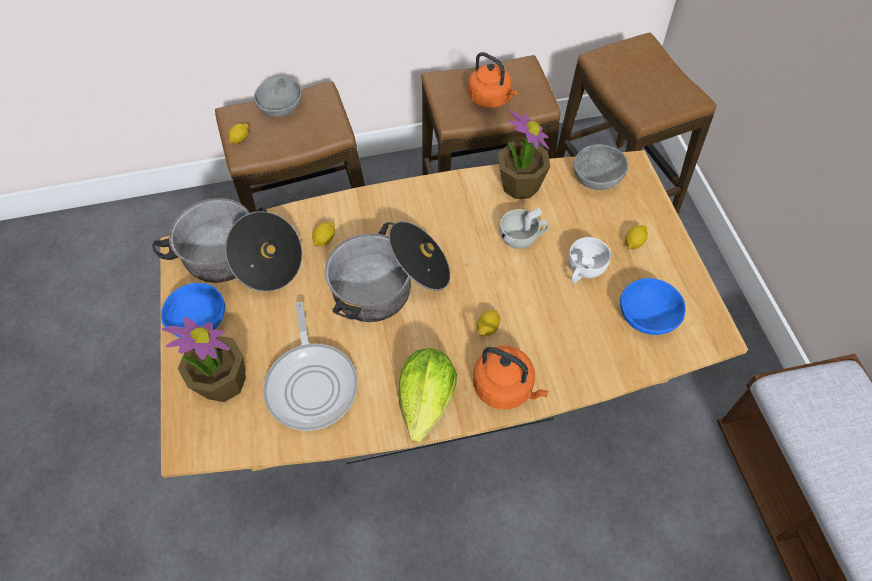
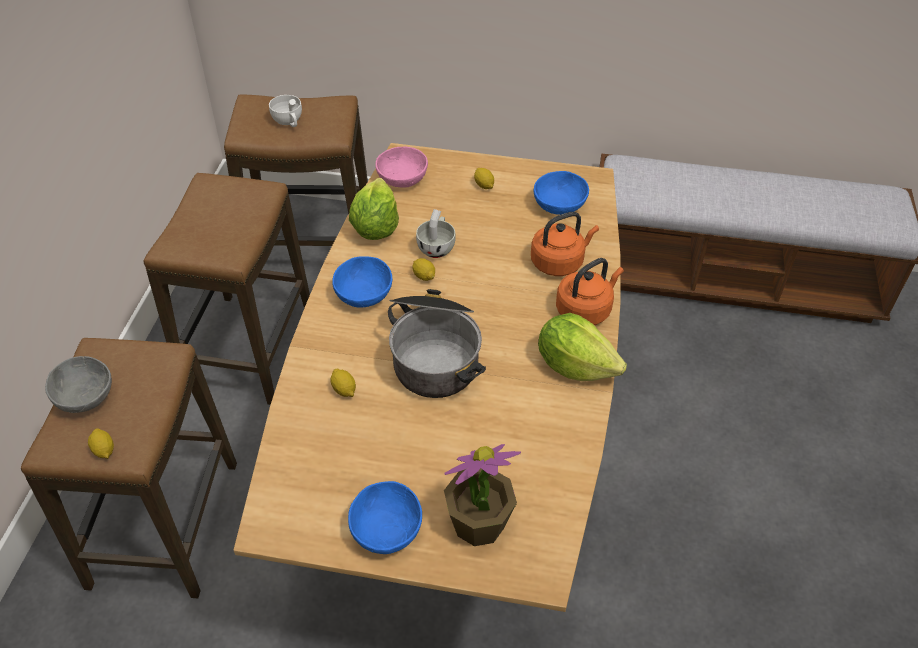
camera: 70 degrees left, 10 degrees down
(240, 260) = (323, 473): cooking pot -> none
(312, 383) = (517, 446): frying pan -> none
(433, 211) = (365, 295): none -> blue bowl
(488, 327) = (519, 301): lemon -> lemon (423, 276)
(491, 99) = (230, 222): orange kettle -> orange kettle (559, 262)
(520, 185) = (375, 227): potted plant -> lettuce
(583, 271) = (494, 223): white cup -> white cup (289, 122)
(596, 178) = (401, 180): grey bowl -> pink bowl

